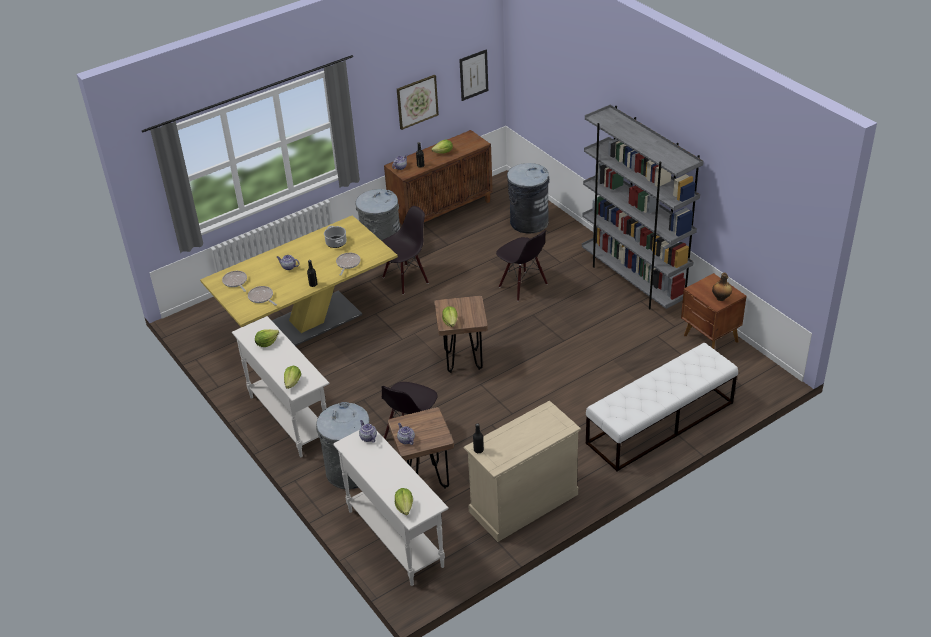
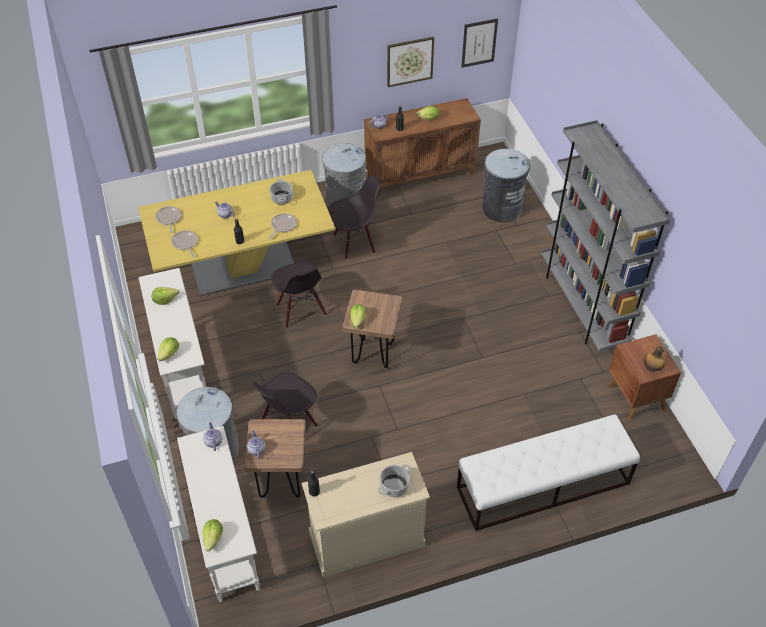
camera: 15 degrees right, 10 degrees up
(522, 286) = (466, 281): black chair -> black chair (300, 310)
(546, 428) = (394, 487): none -> cooking pot

